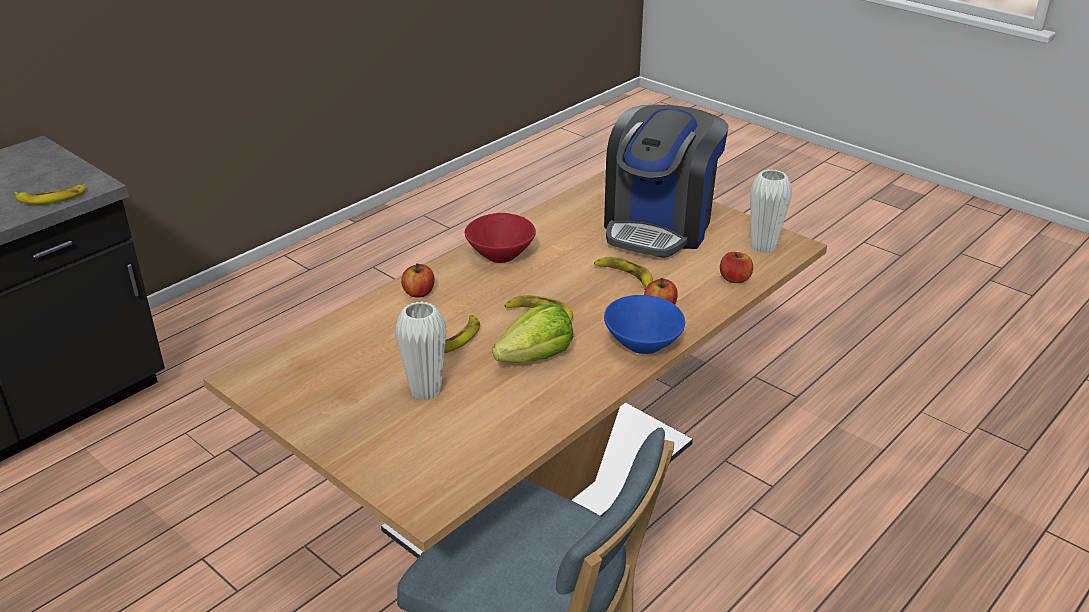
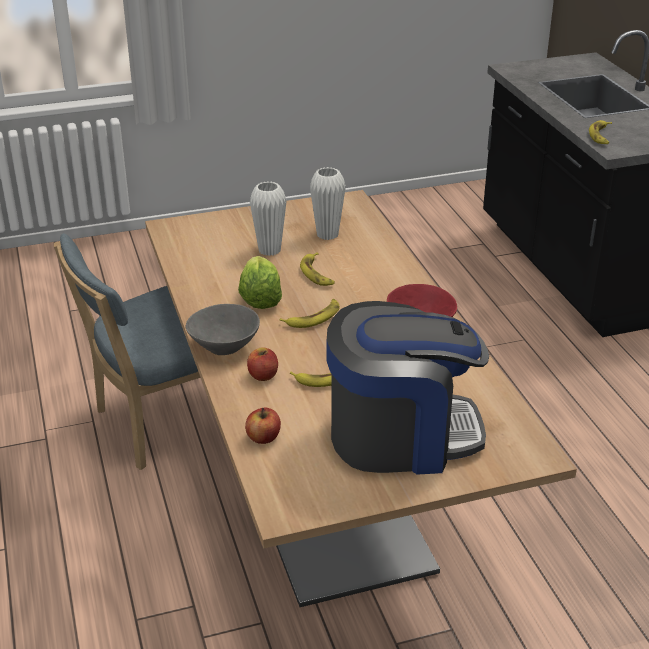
camera: 120 degrees right, 0 degrees up
(419, 293) = (394, 276): apple -> none
(643, 345) = (223, 347): blue bowl -> grey bowl
(659, 226) = (401, 435): coffee machine -> coffee machine turned 120 degrees clockwise
(763, 247) = (300, 487): white vase -> white vase (327, 235)

